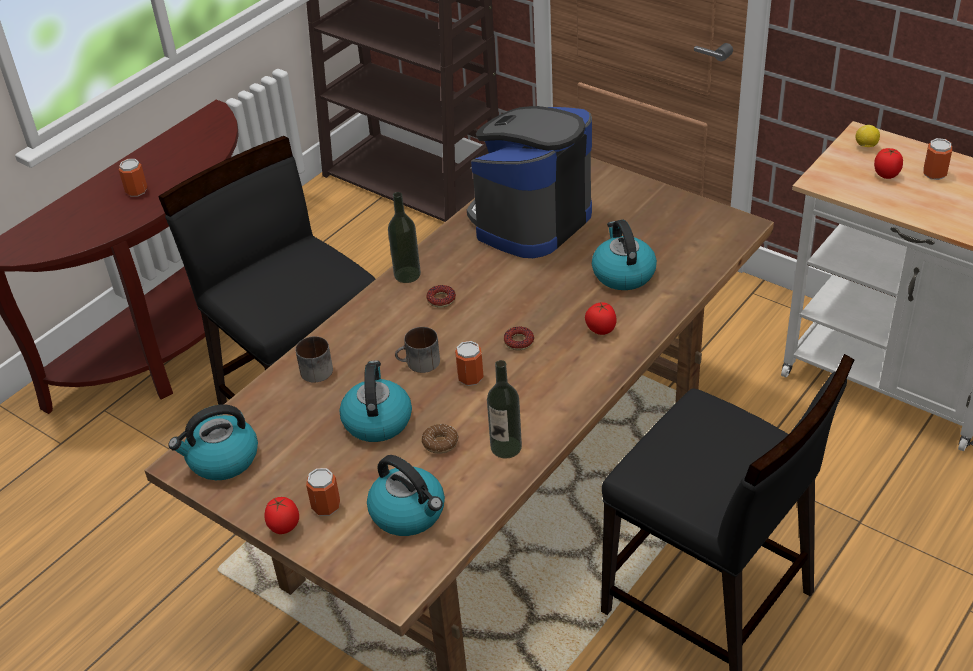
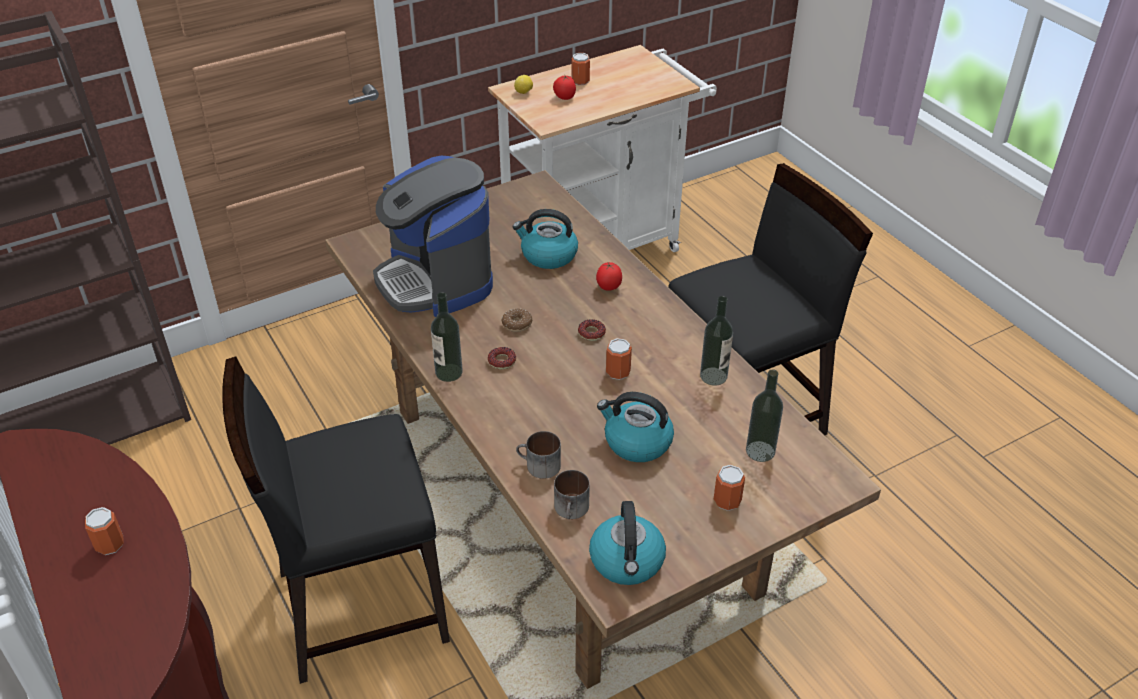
camera: 70 degrees left, 0 degrees up
(284, 527) = (740, 535): tomato -> none
(409, 513) = (760, 451): kettle -> bottle
(419, 363) = (579, 397): mug -> mug (572, 510)
(440, 443) = (687, 411): donut -> donut (517, 324)

